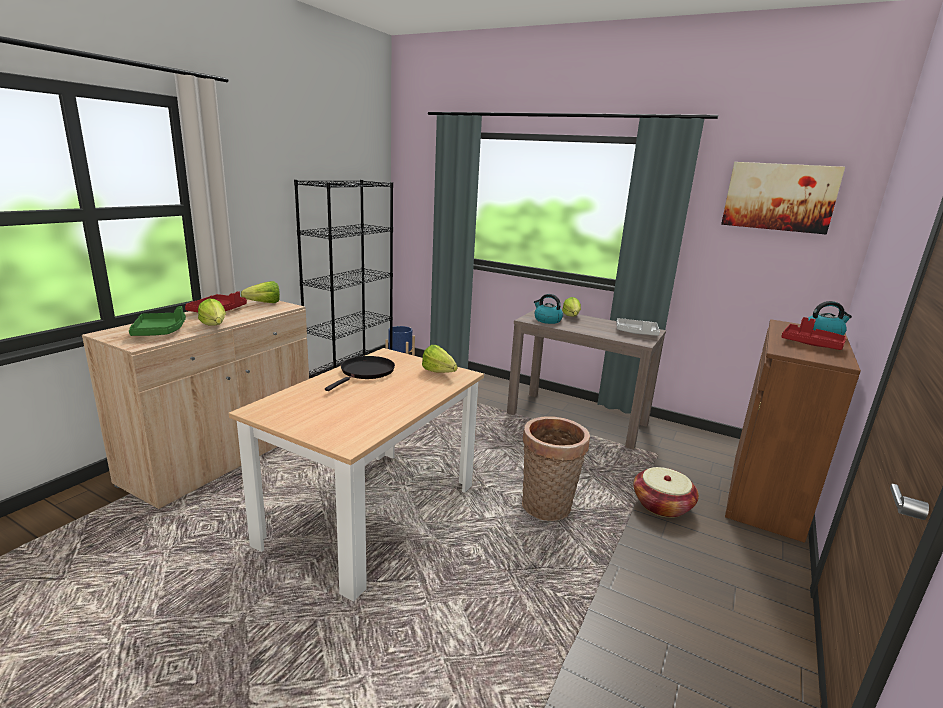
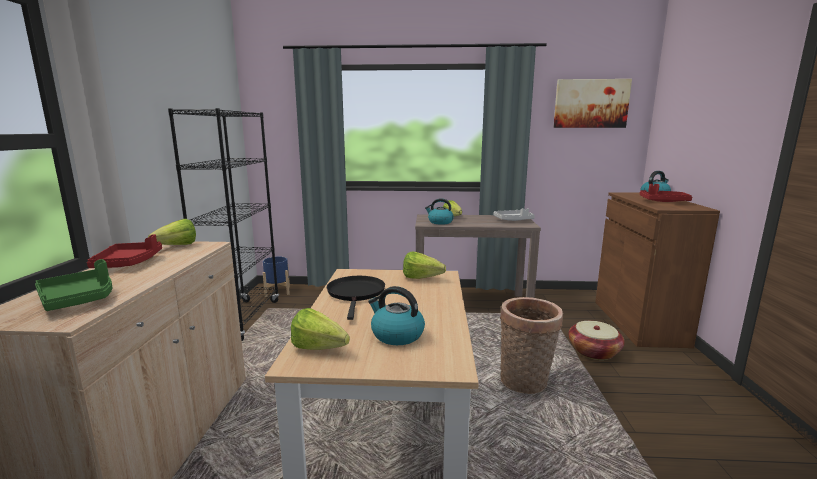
camera: 25 degrees left, 5 degrees down
(214, 327) = (152, 279): lettuce -> lettuce (322, 350)
(346, 411) = (396, 335): none -> kettle

